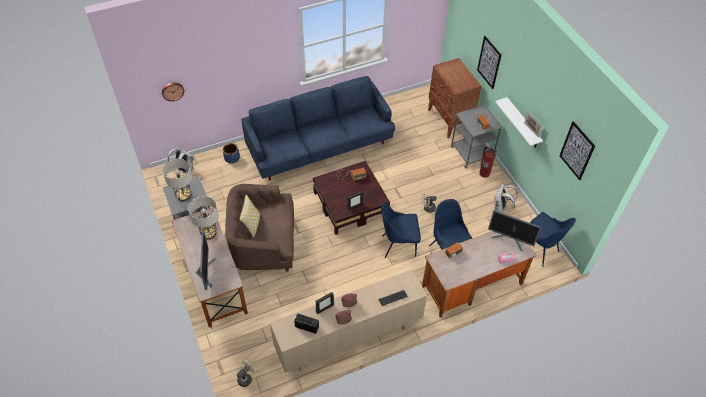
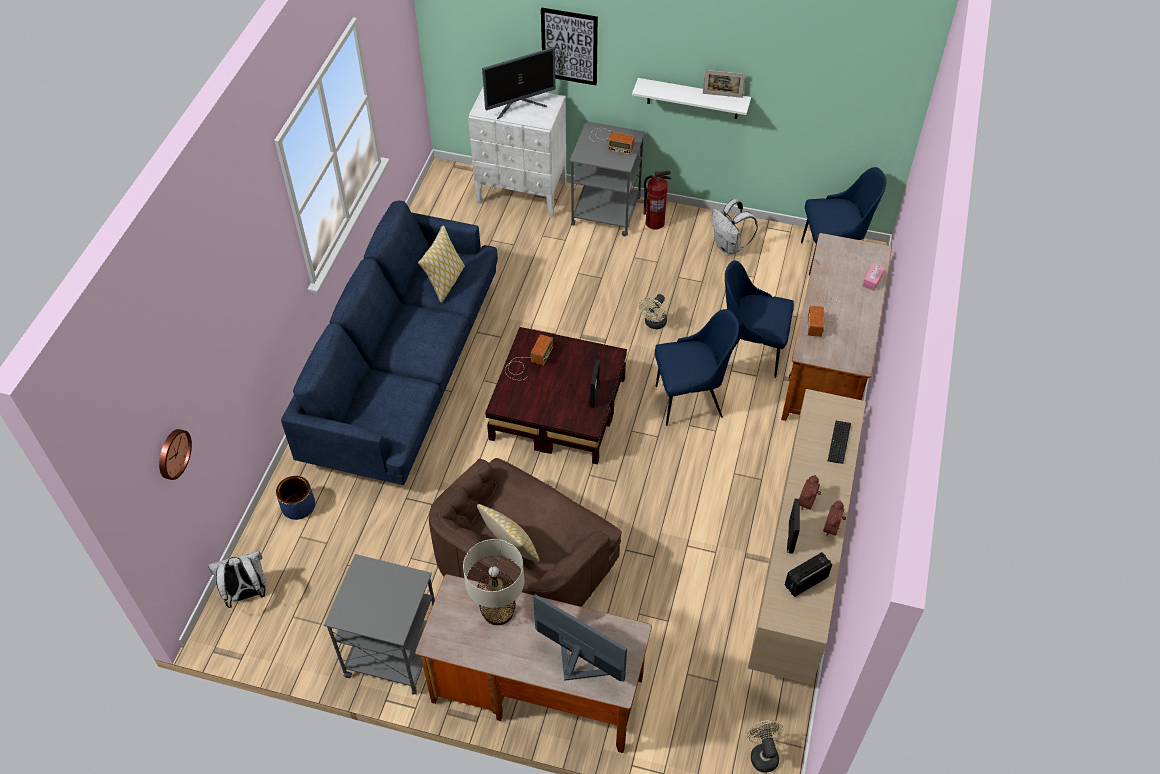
camera: 50 degrees left, 0 degrees up
(183, 195) = (377, 602): table lamp -> none
(358, 122) = (445, 282): none -> pillow
(398, 246) = (689, 401): blue chair -> blue chair turned 135 degrees counterclockwise
(448, 121) = (522, 195): brown dresser -> white dresser
(510, 239) = (844, 254): monitor -> monitor (519, 106)
(577, 150) = (836, 66): picture -> none

